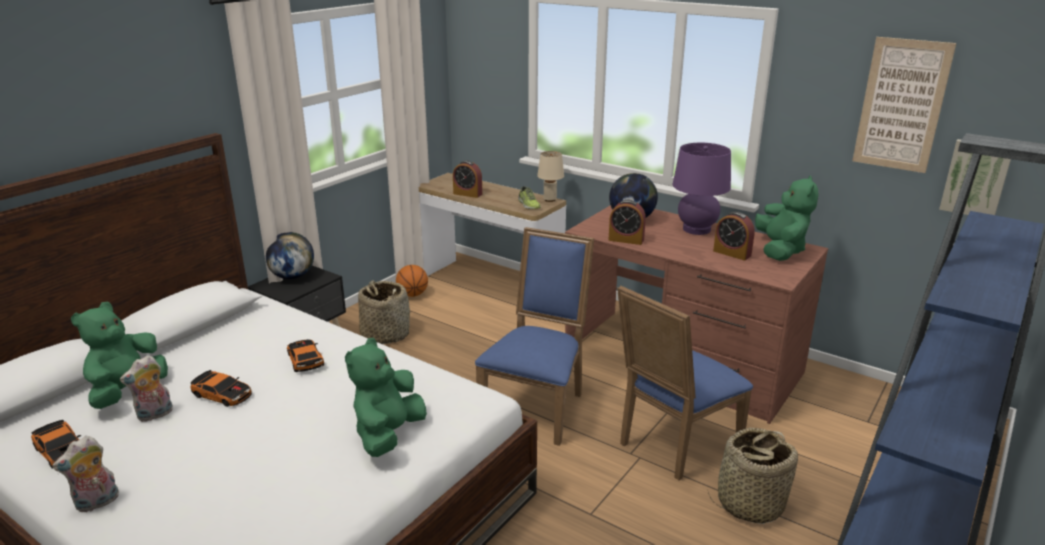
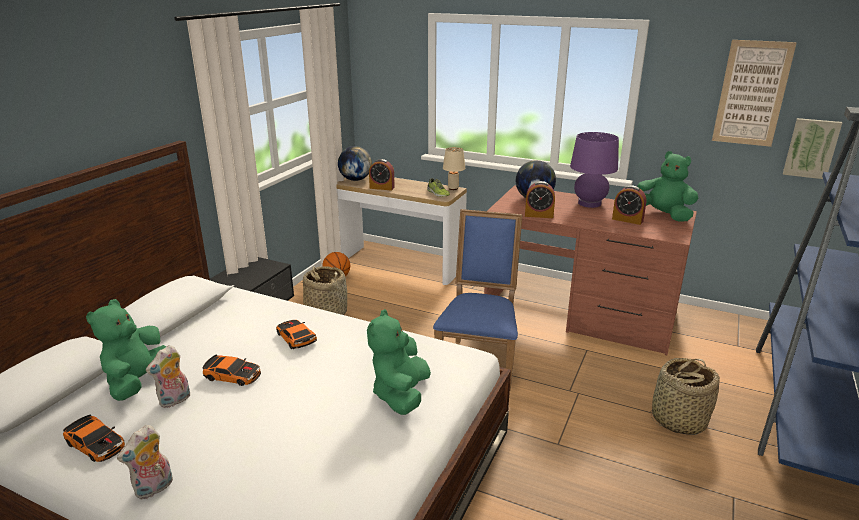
camera: 10 degrees left, 0 degrees up
(292, 276) = (246, 268): globe -> globe (355, 179)
(673, 444) = (600, 379): blue chair -> none
(780, 250) = (662, 215): green plush toy -> green plush toy turned 45 degrees counterclockwise

